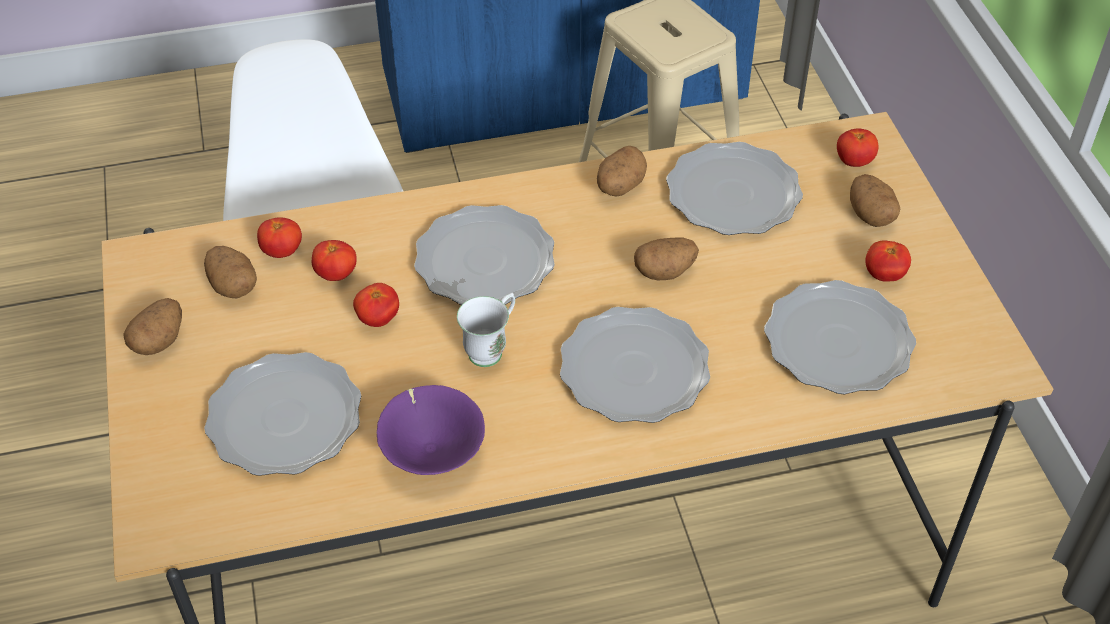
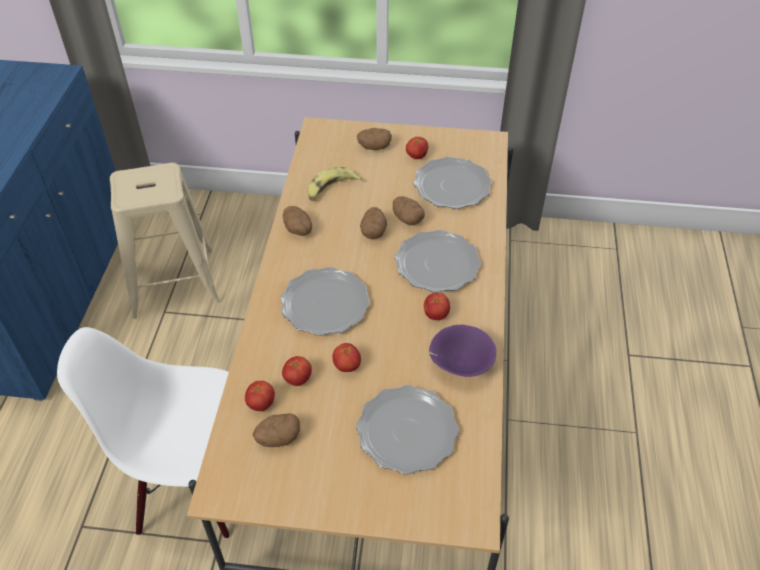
camera: 70 degrees left, 0 degrees up
(159, 341) = (308, 491): potato -> potato (407, 219)
(491, 349) = (396, 319): white mug -> none
(732, 194) = (330, 189): plate -> banana
(854, 161) = (334, 139): tomato -> tomato (436, 315)

